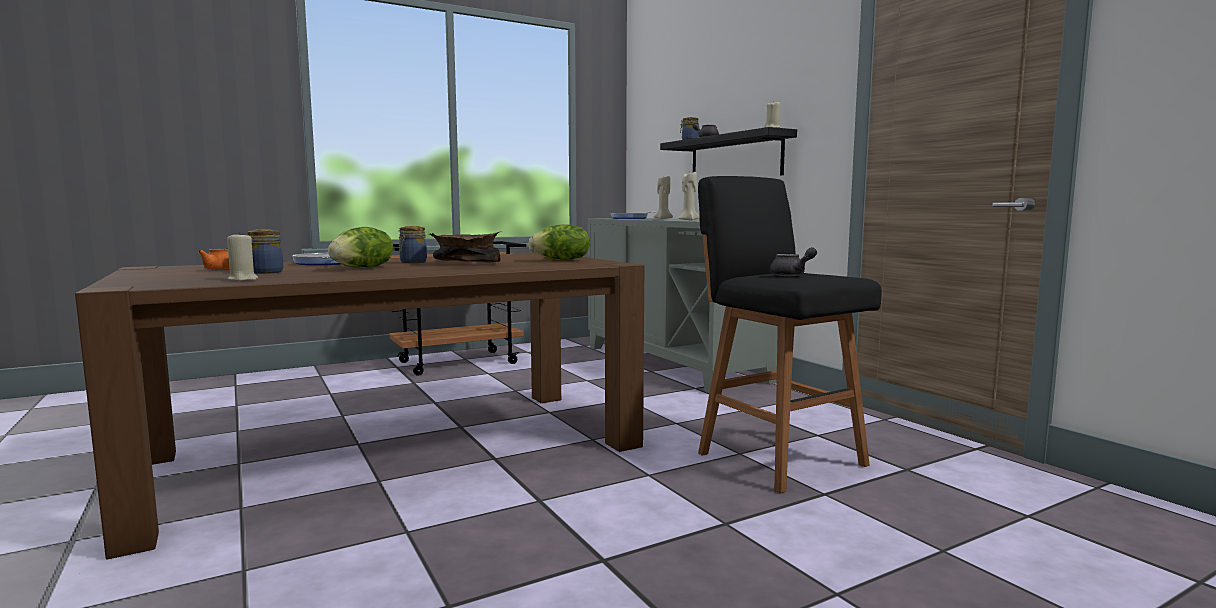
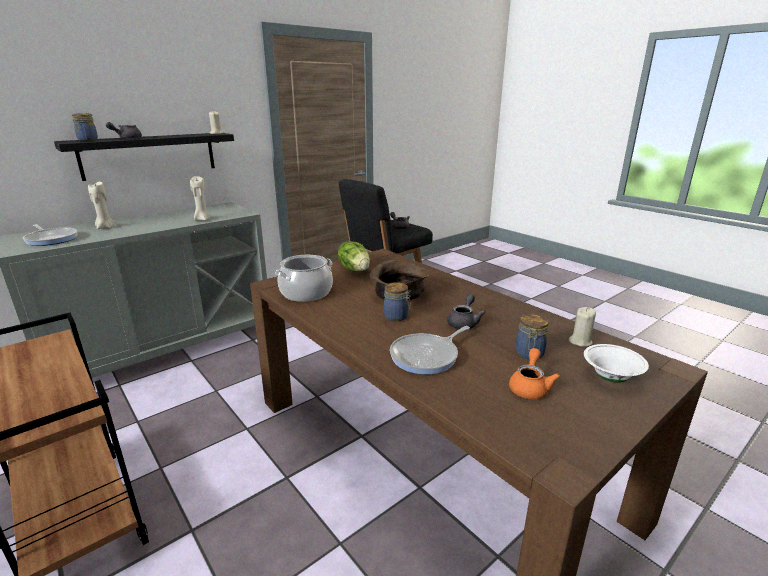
camera: 100 degrees left, 15 degrees up
(172, 278) = (611, 378): none -> white bowl
(363, 268) = (464, 322): lettuce -> grey teapot
(506, 256) = (306, 293): none -> cooking pot

